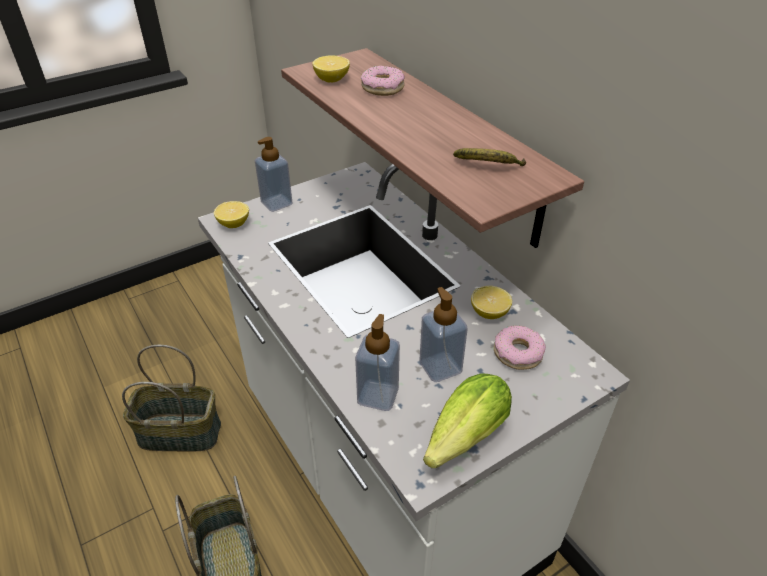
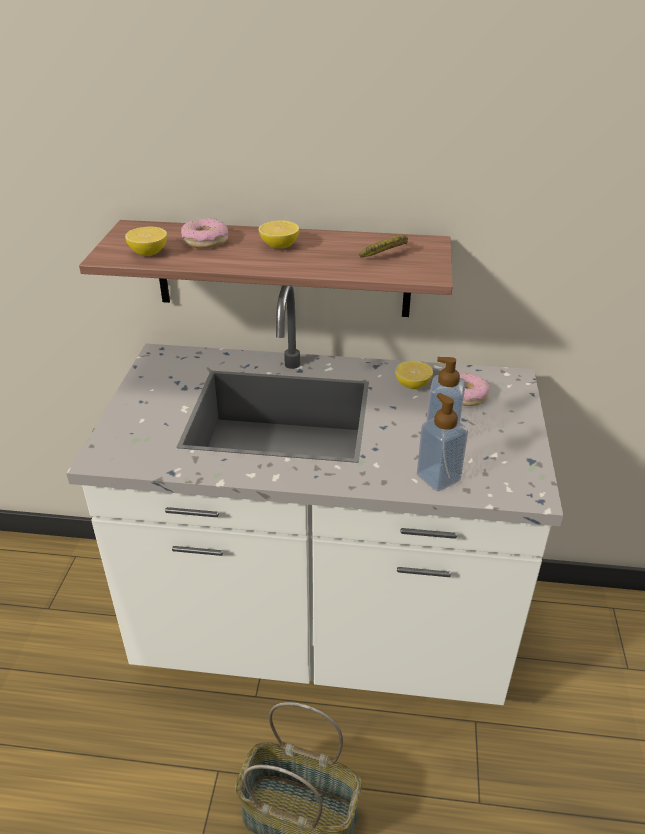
camera: 50 degrees left, 5 degrees down
(181, 432) = (93, 774): basket -> none
(233, 224) = (116, 454): lemon -> lemon (279, 246)
(276, 203) = (126, 416): soap dispenser -> none
(461, 440) = (519, 461): lettuce -> none

